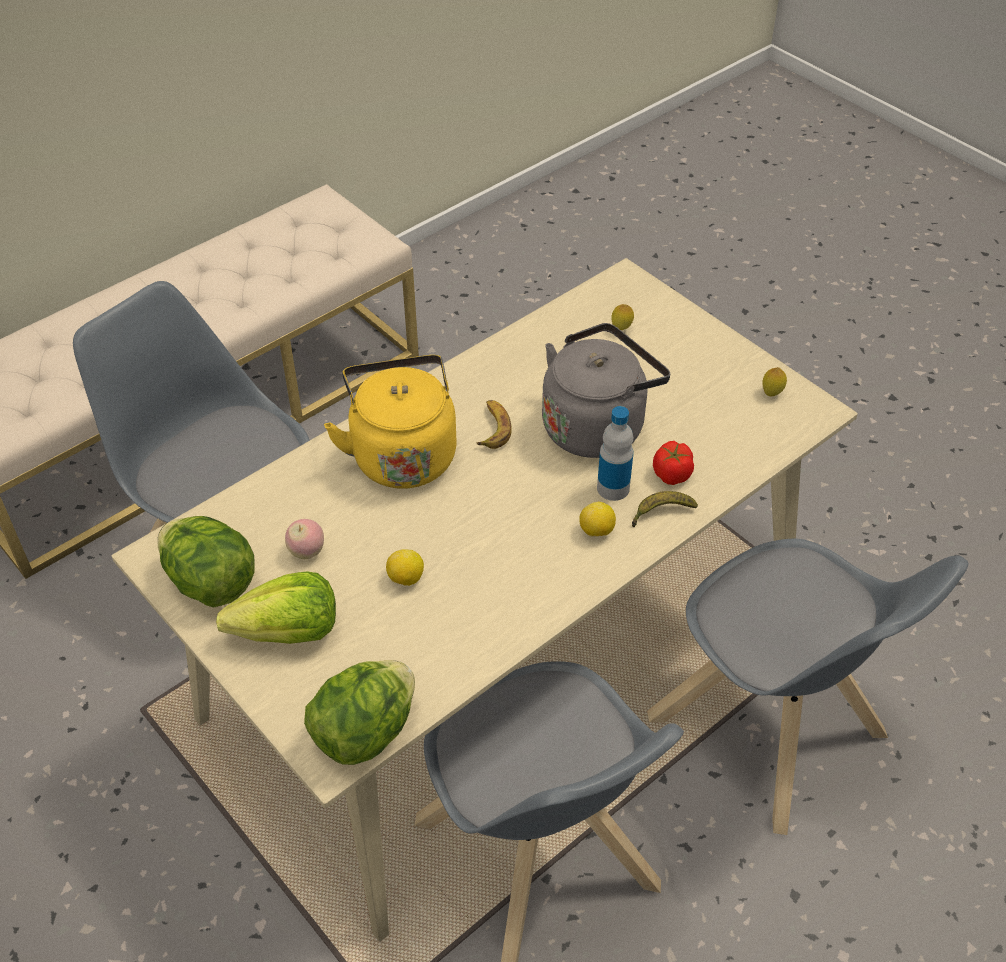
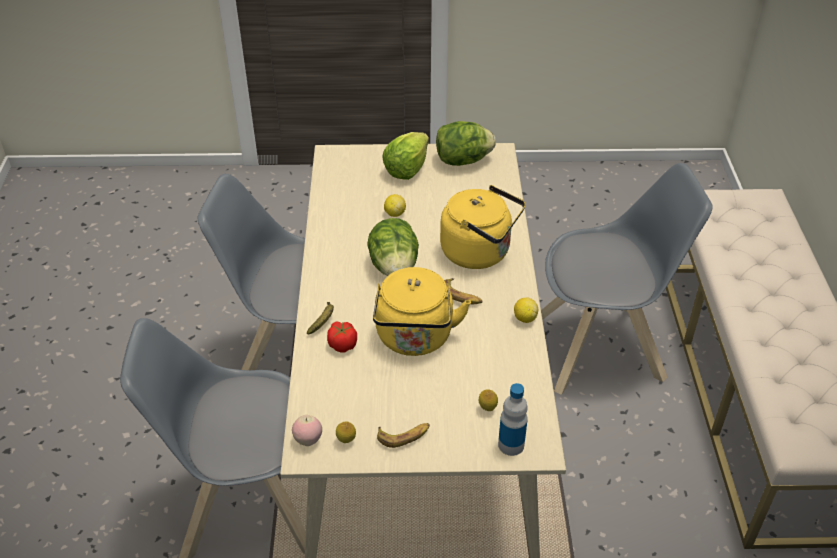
camera: 130 degrees right, 5 degrees down
(307, 552) = (448, 193): apple -> apple (308, 440)
(364, 732) = (331, 166): lettuce -> lettuce (394, 267)
(596, 531) = (342, 290): lemon -> lemon (525, 318)
(597, 425) = (415, 339): grey kettle -> yellow kettle
(613, 488) = (362, 314): bottle -> bottle (511, 445)
(717, 362) = (404, 436): none -> banana

